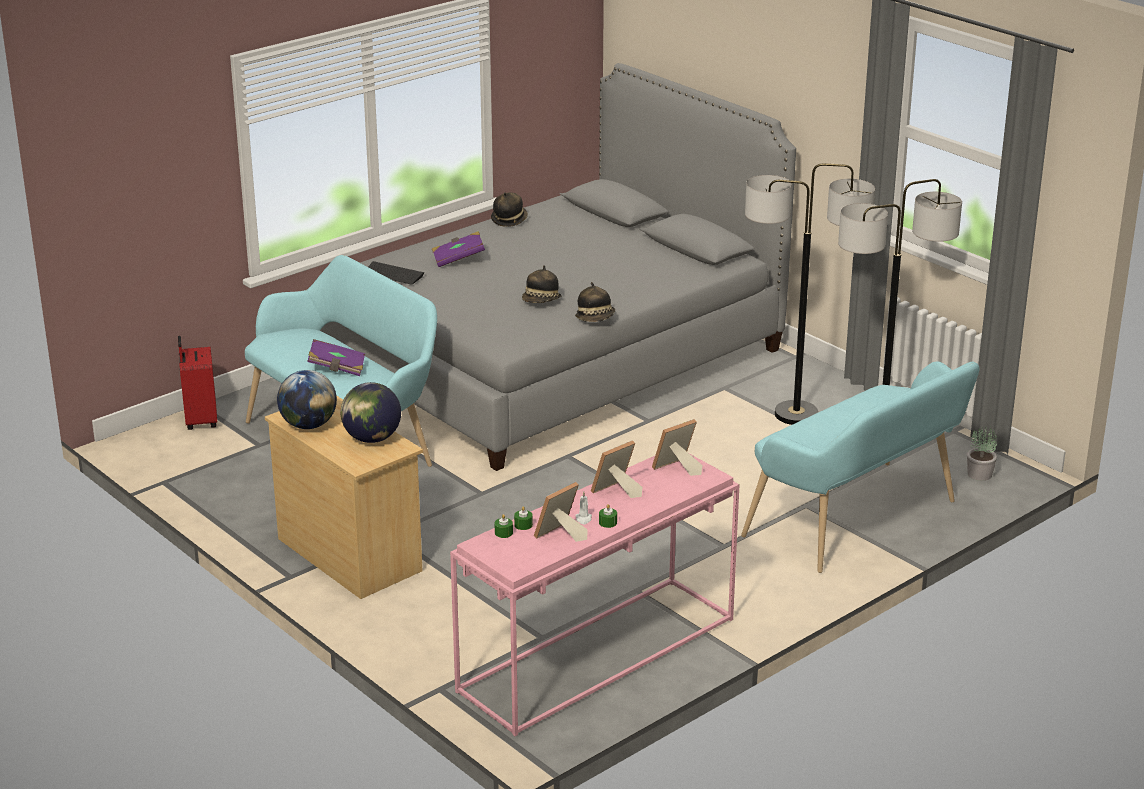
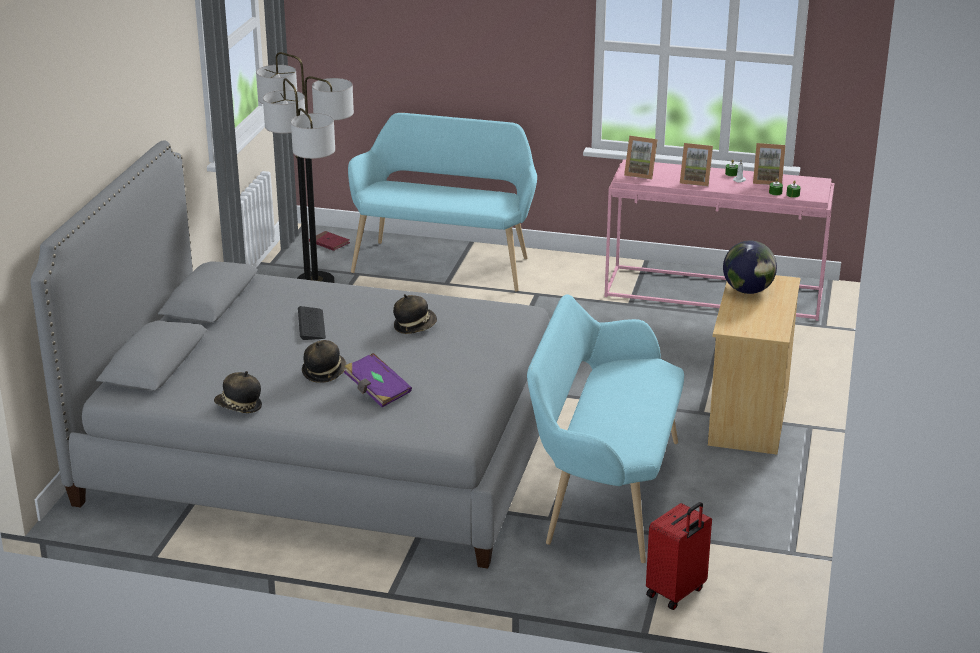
camera: 125 degrees left, 0 degrees up
(308, 425) = (771, 320): globe -> none
(337, 368) = (630, 396): purple book -> none
(393, 274) = (452, 410): keyboard -> keyboard (311, 324)
(596, 318) = (418, 295): hat -> hat (324, 372)
(980, 474) = (329, 243): potted plant -> red book

